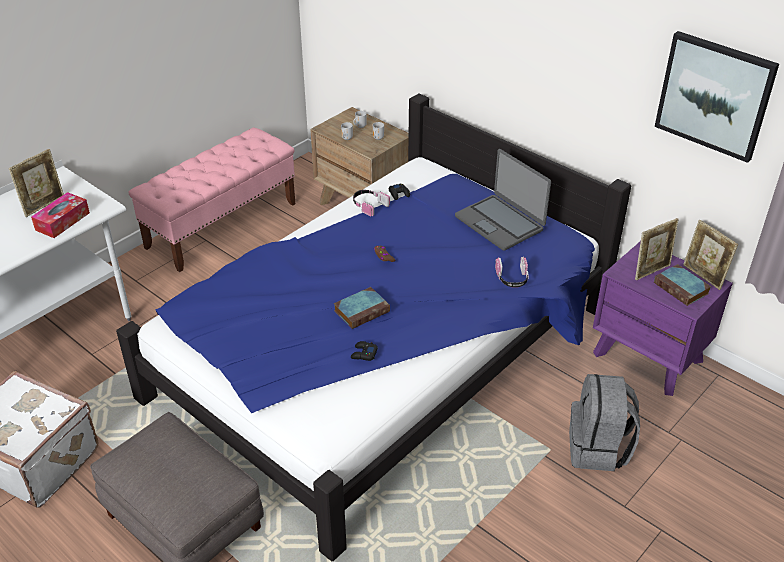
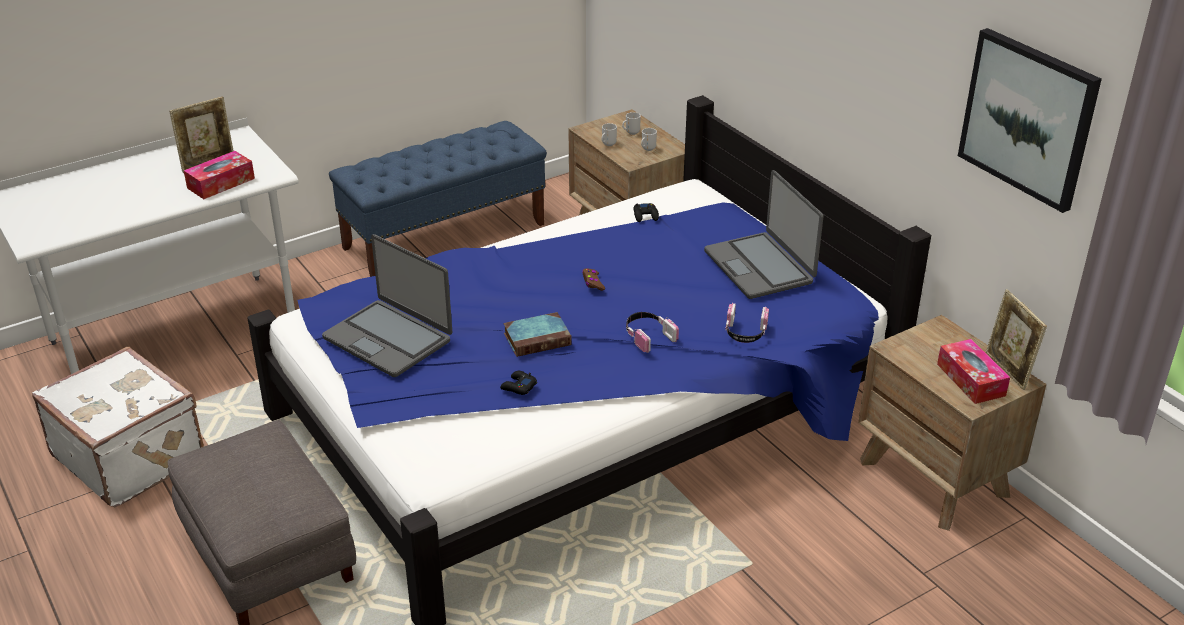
camera: 15 degrees right, 5 degrees down
(222, 225) = (445, 236): pink bench -> blue bench
(245, 331) = (388, 339): none -> laptop
(369, 205) = (602, 223): headphones -> headphones (648, 336)
(598, 449) = (817, 575): grey backpack -> none
(648, 357) = (935, 478): purple nightstand -> brown nightstand
(651, 271) = (938, 352): picture frame -> none
(682, 288) = (971, 380): book -> tissue box

